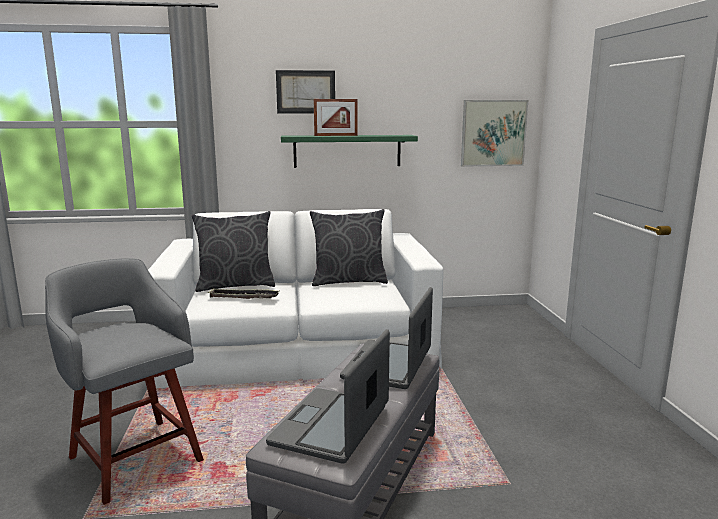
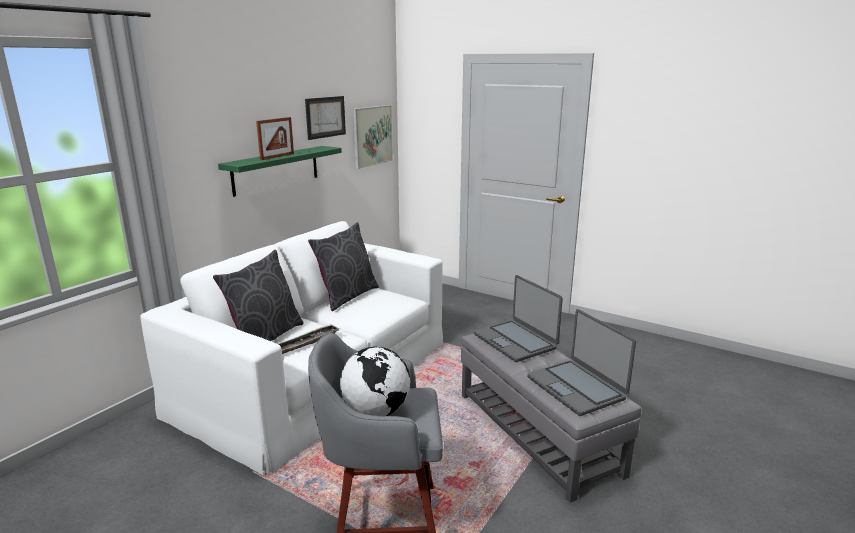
camera: 50 degrees left, 5 degrees up
(112, 335) = (376, 411): none -> globe
(305, 92) = (236, 112): picture -> picture (325, 117)

